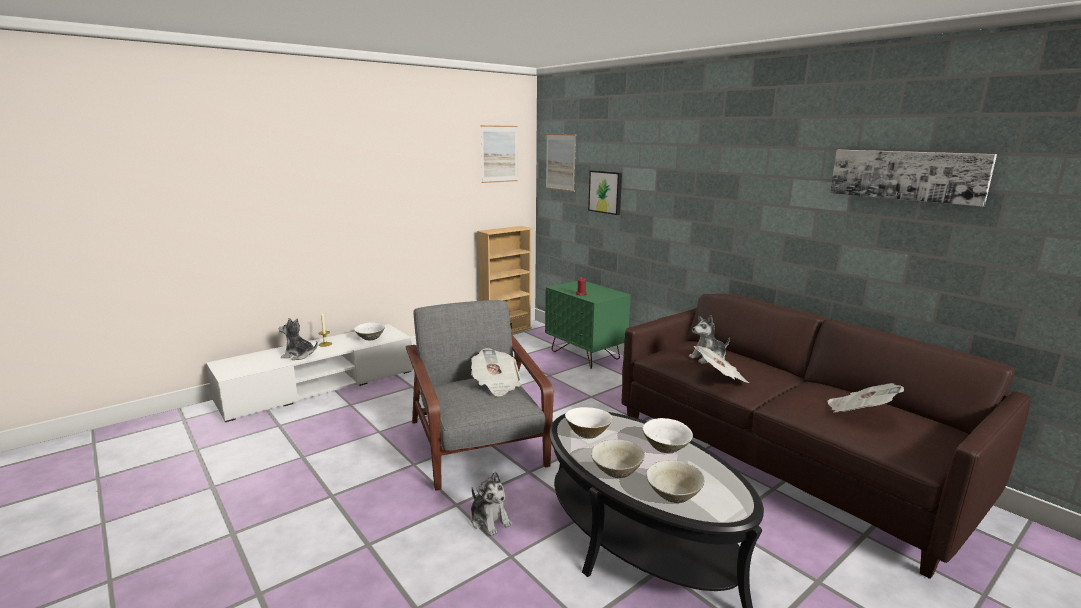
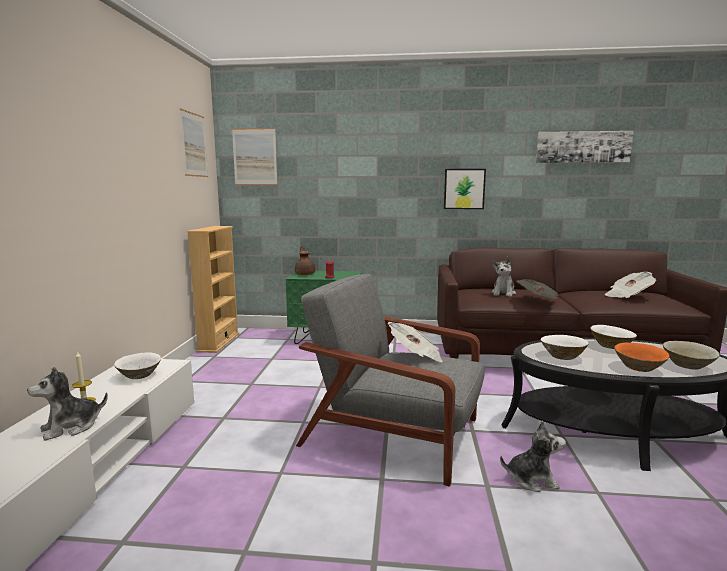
camera: 45 degrees left, 5 degrees down
(572, 286) = (305, 274): none -> brown teapot
(606, 192) = (320, 181): picture -> picture (464, 189)
(616, 471) = (638, 368): beige bowl -> orange bowl

